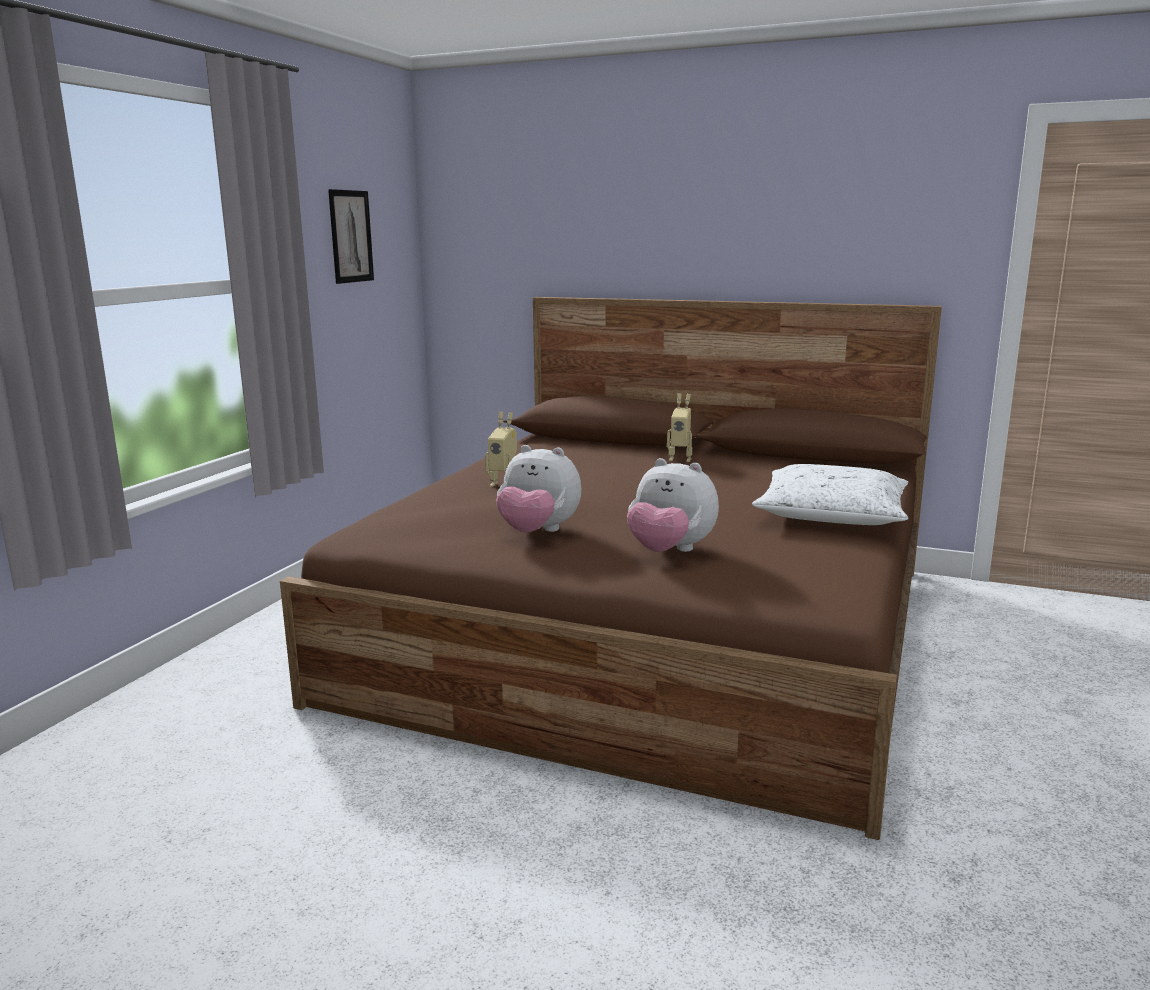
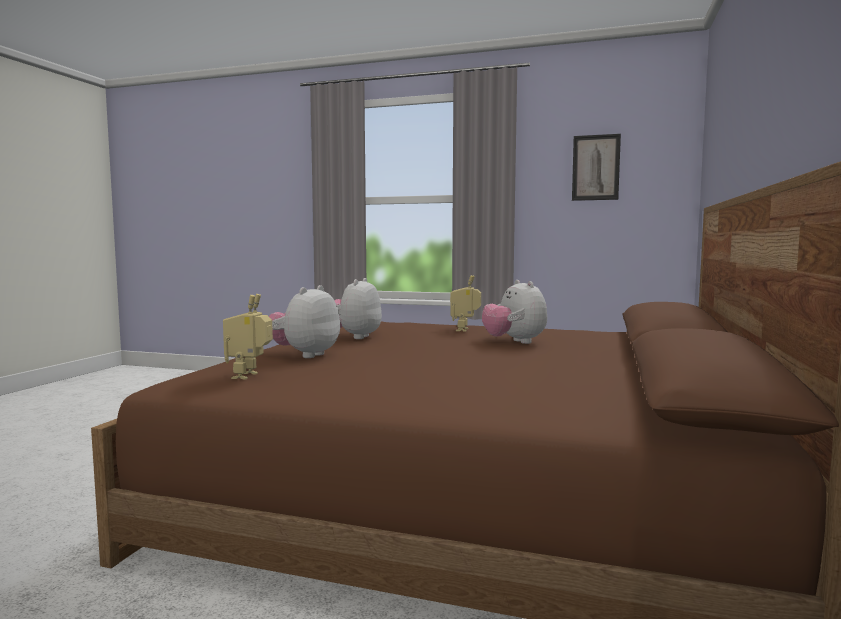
camera: 85 degrees right, 10 degrees down
(594, 473) = (514, 342): none -> plush toy
(680, 458) = (600, 358): toy robot -> toy robot (249, 376)
(831, 514) = (405, 390): white pillow -> none

